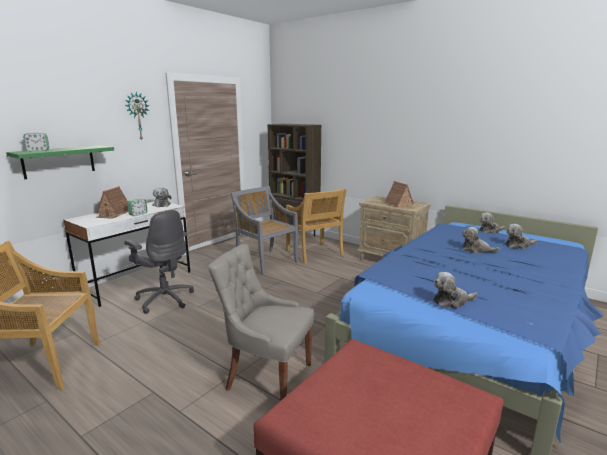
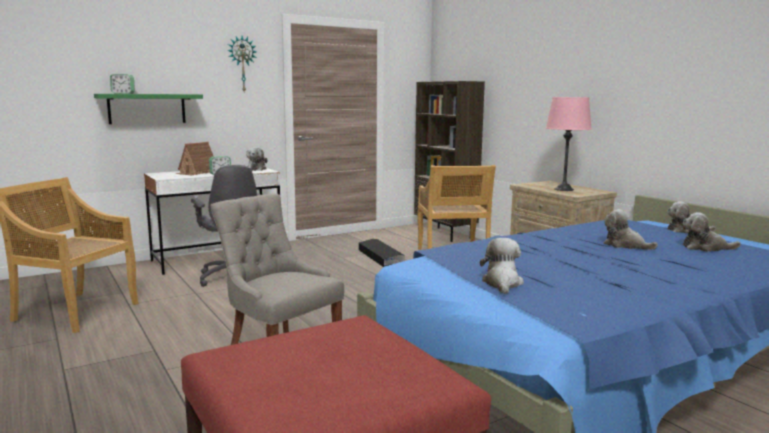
camera: 20 degrees right, 5 degrees down
(266, 261) = (380, 257): grey chair -> black storage box
(398, 204) = (563, 189): toy house -> pink table lamp
(451, 301) = (502, 283): plush toy -> plush toy turned 90 degrees clockwise

